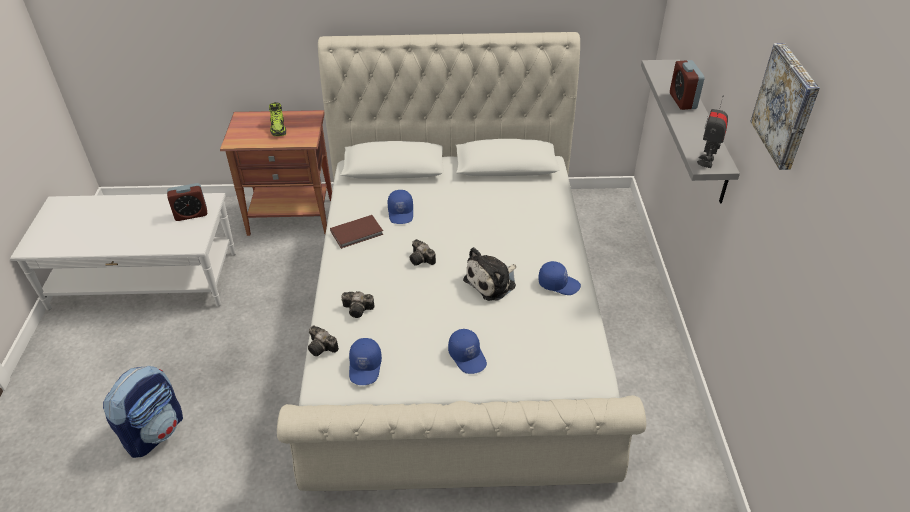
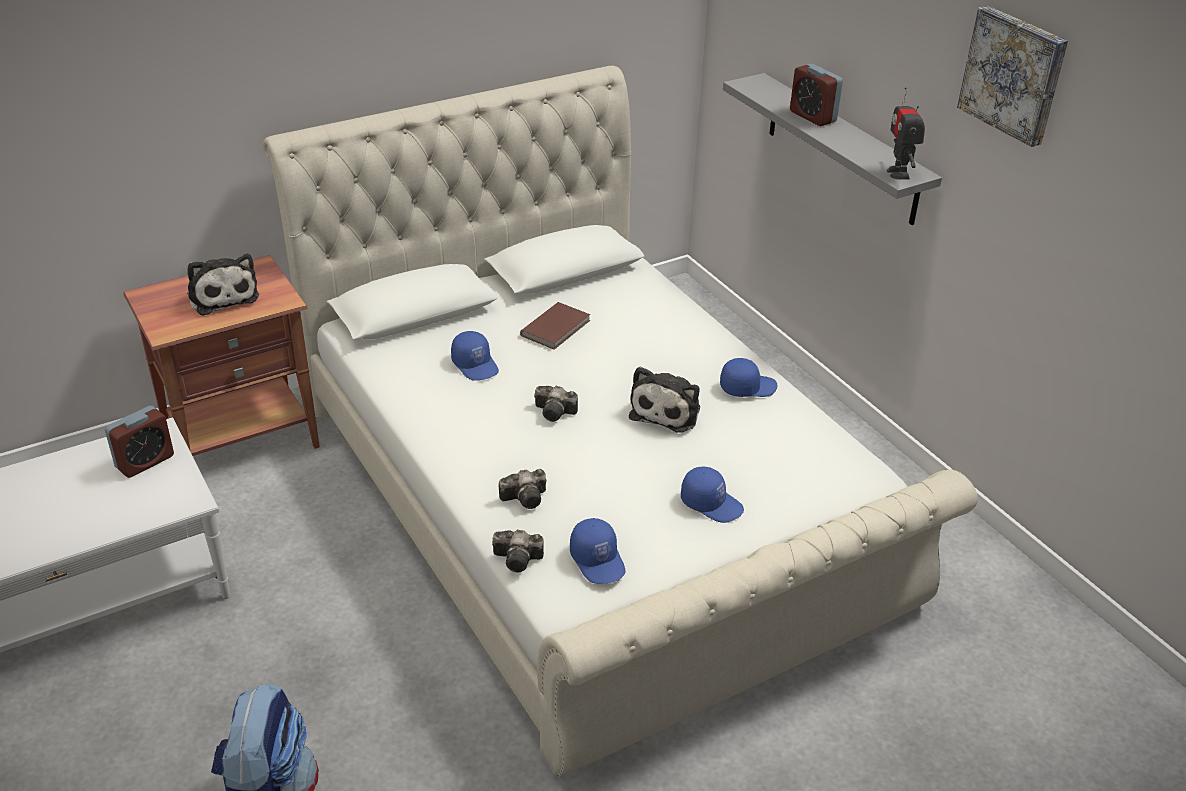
camera: 30 degrees left, 5 degrees down
(278, 128) = (222, 295): shoe -> plush toy
(358, 233) = (438, 407): brown book -> brown book (557, 328)

